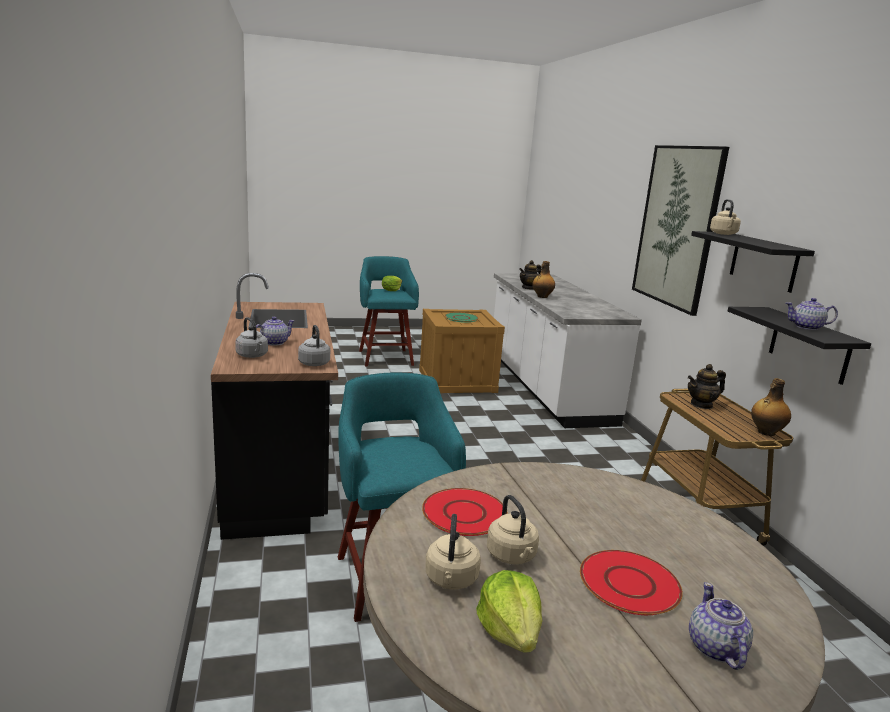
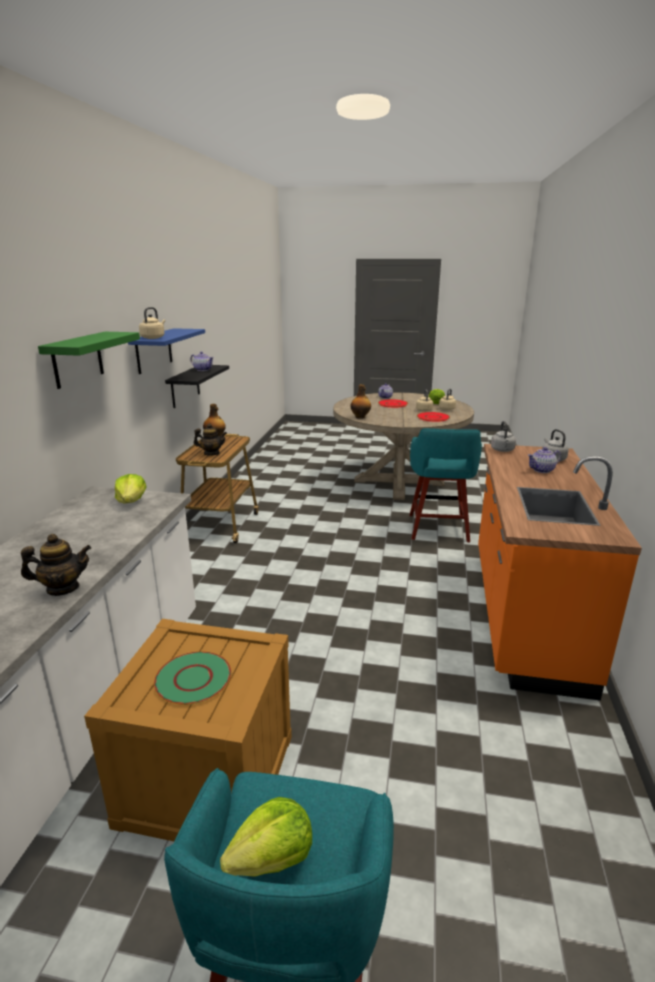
camera: 155 degrees left, 5 degrees up
(279, 470) = (524, 614): black counter -> orange counter
(542, 297) = (109, 549): bottle -> bottle (360, 417)
(588, 313) = (131, 501): none -> lettuce
(677, 226) = (77, 359): picture -> green shelf
(763, 262) = (154, 350): black shelf -> blue shelf

